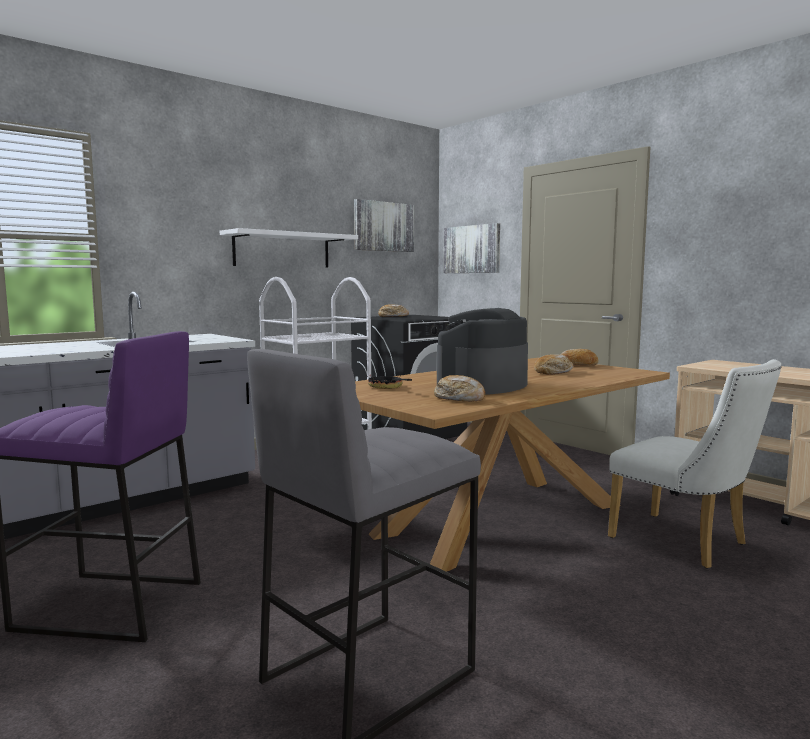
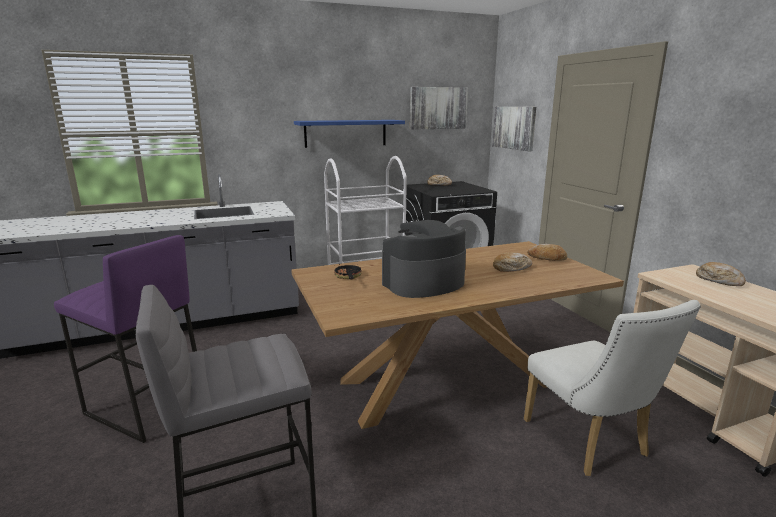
camera: 20 degrees right, 10 degrees up
(282, 250) = (345, 133): white shelf -> blue shelf
(460, 398) = (381, 301): bread -> bread (719, 280)

